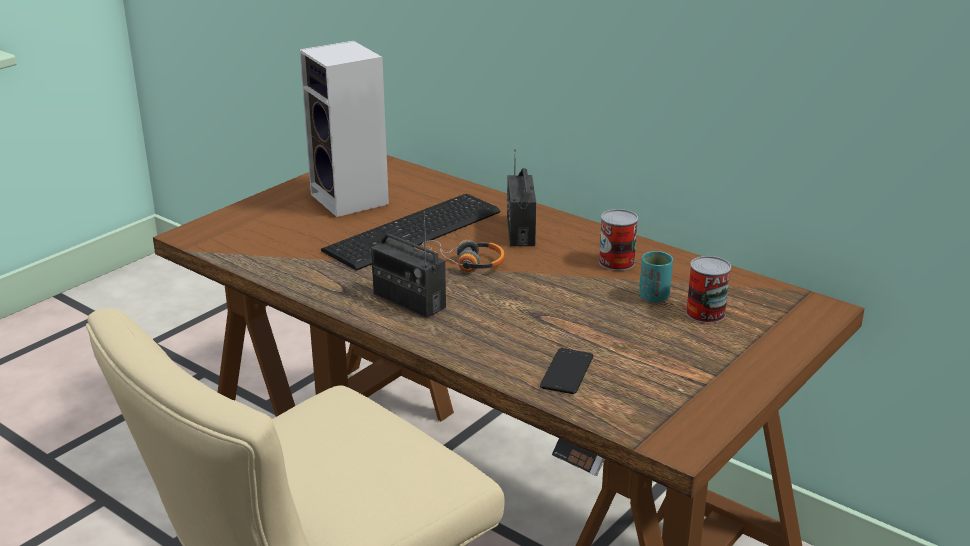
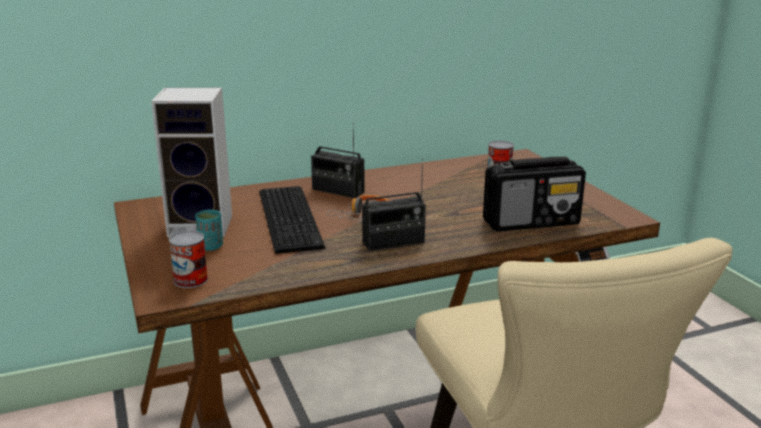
camera: 60 degrees left, 5 degrees down
(567, 372) = (532, 222): phone -> radio
(616, 262) = (414, 179): can -> can (190, 280)
(654, 297) = (467, 182): turquoise cup -> turquoise cup (211, 246)

